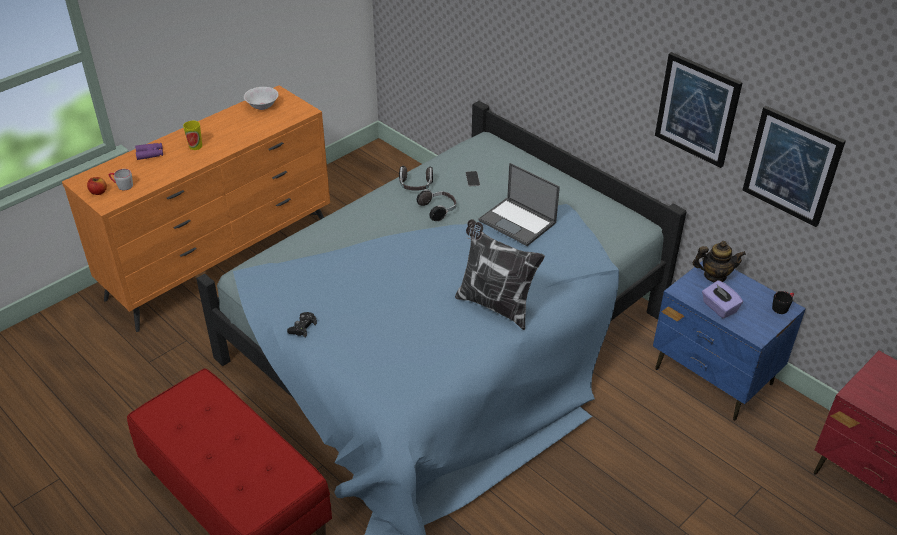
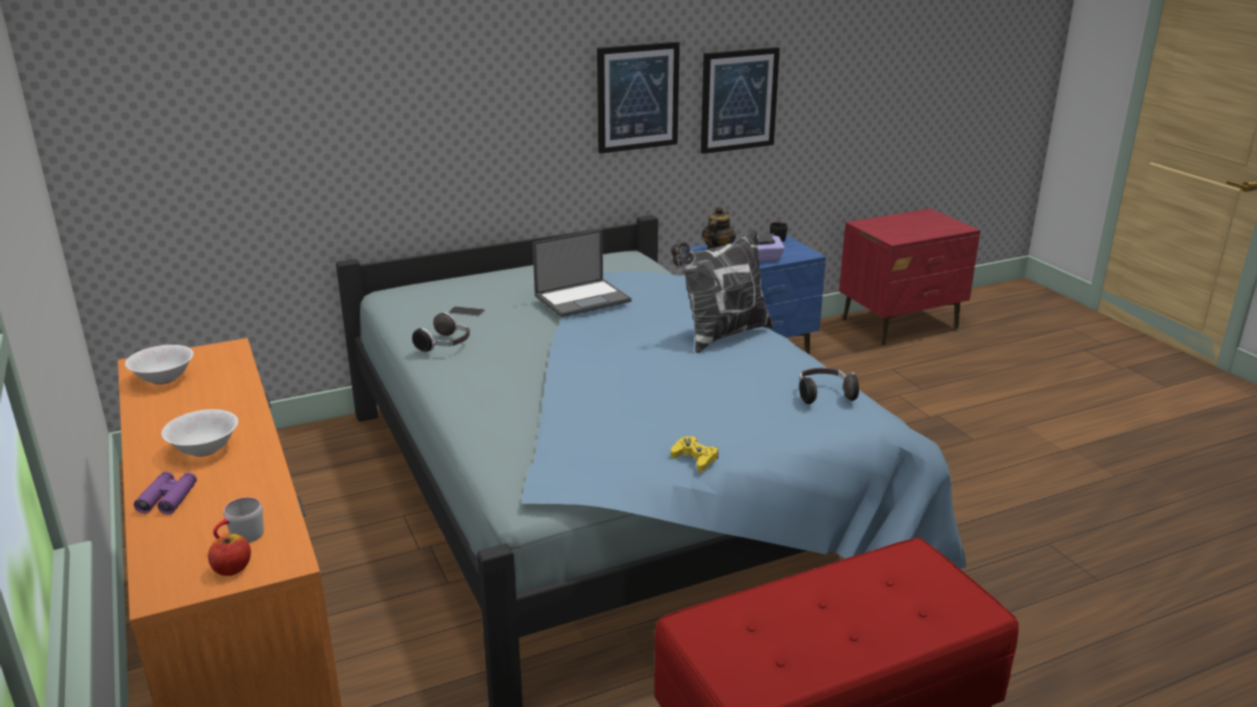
camera: 70 degrees left, 15 degrees down
(195, 146) = (205, 449): cup -> white bowl
(302, 327) = (695, 458): black game controller -> yellow game controller
(438, 210) = (511, 340): headphones -> headphones (824, 395)

